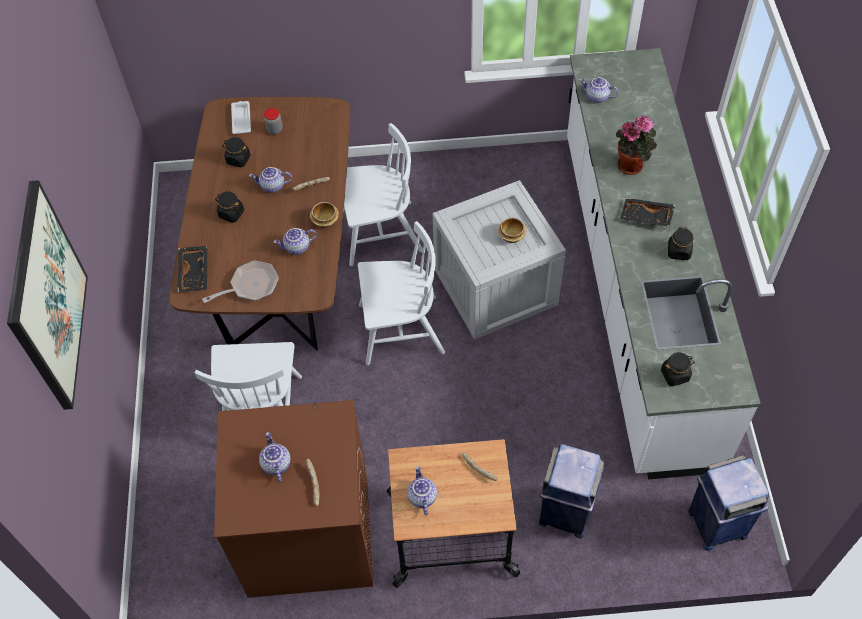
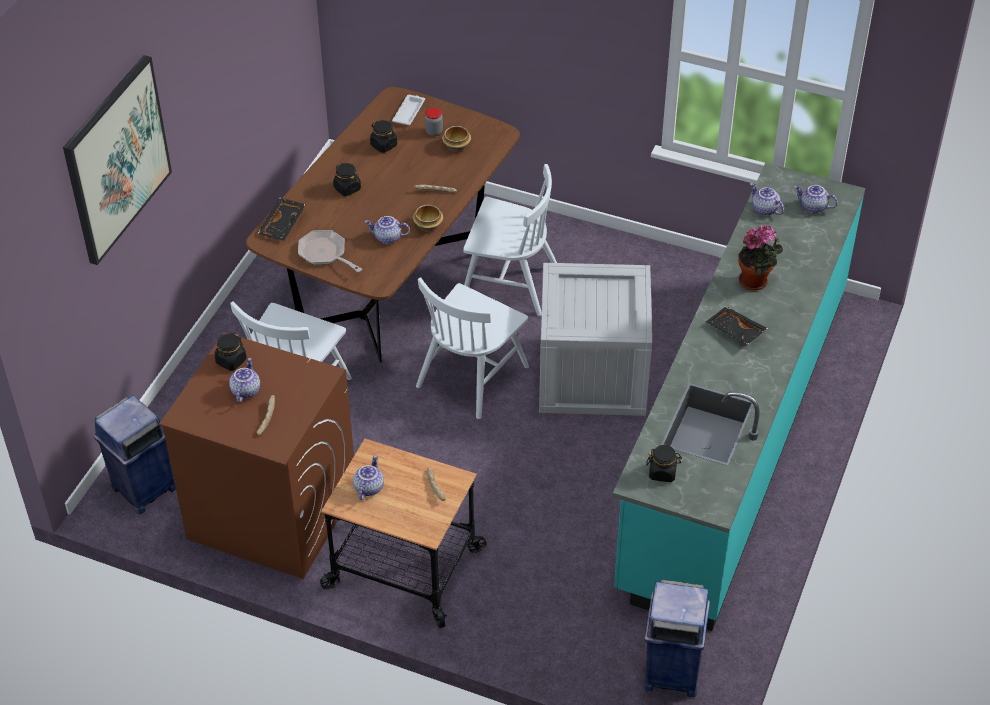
camera: 25 degrees right, 10 degrees down
(251, 286) = (325, 254): frying pan -> frying pan turned 135 degrees counterclockwise
(272, 186) = (399, 179): teapot -> teapot (813, 207)
(400, 329) = (472, 376): white chair -> white chair turned 105 degrees clockwise
(512, 236) = (608, 312): bowl -> bowl (457, 146)
(565, 512) = (526, 597): blue trash can -> blue trash can (143, 489)
(634, 293) = (733, 436): white counter -> turquoise counter
(679, 252) = (745, 373): black jar -> black jar (231, 361)

